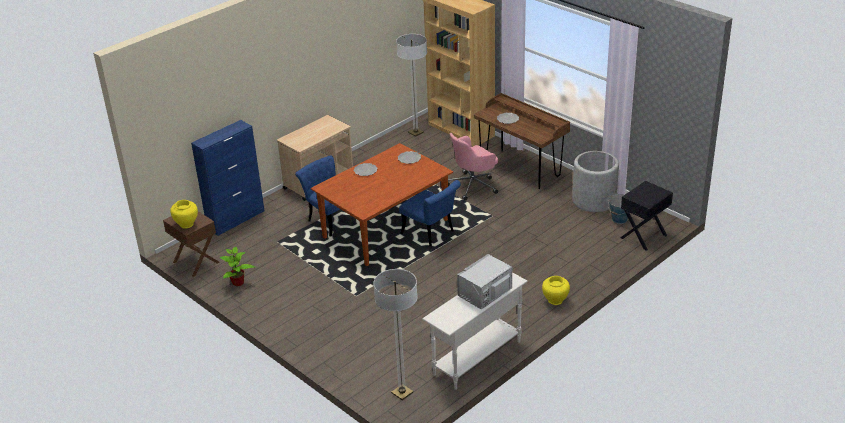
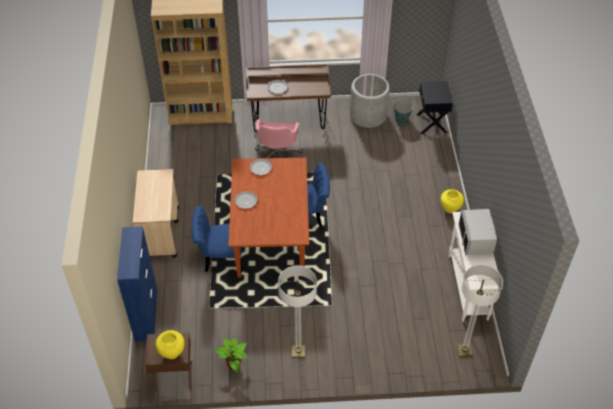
camera: 50 degrees left, 15 degrees up
(415, 132) = (170, 138): floor lamp -> floor lamp (298, 351)

